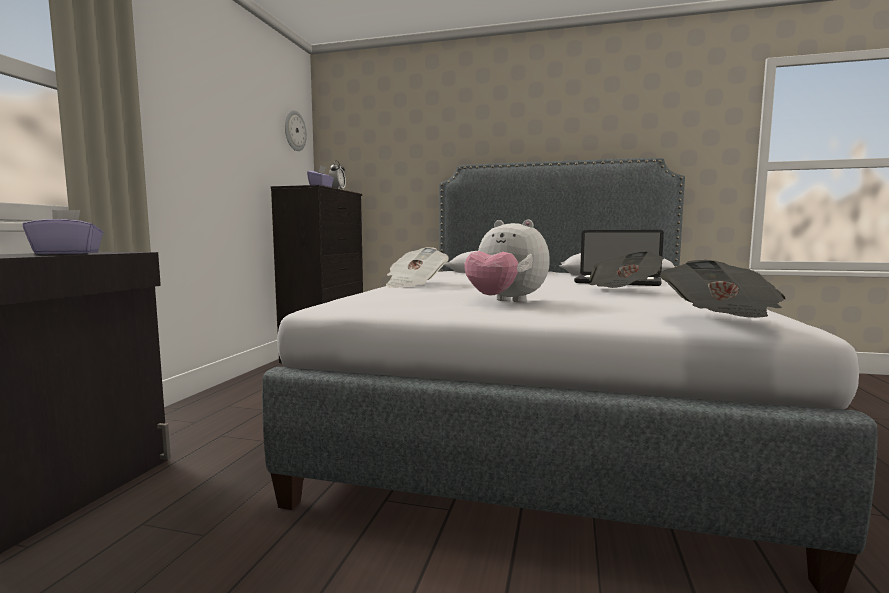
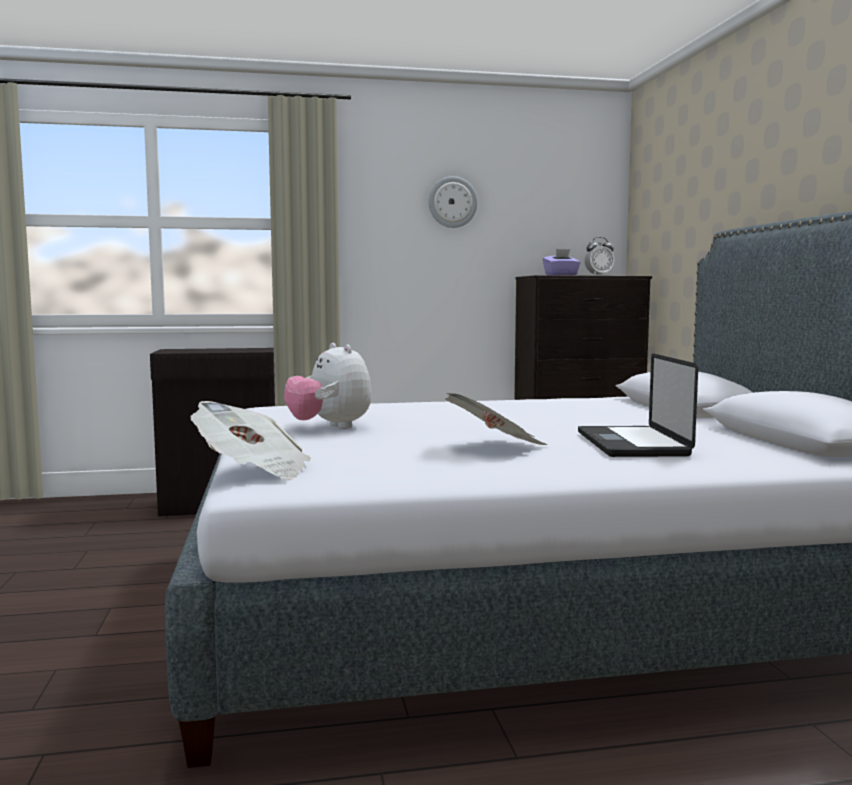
camera: 65 degrees right, 0 degrees up
(67, 253) = (222, 351): purple tissue box -> none
(294, 131) = (582, 201): wall clock -> wall clock (452, 202)
(414, 285) = (436, 404): newspaper -> none
(505, 302) = (330, 427): plush toy -> plush toy turned 45 degrees counterclockwise

